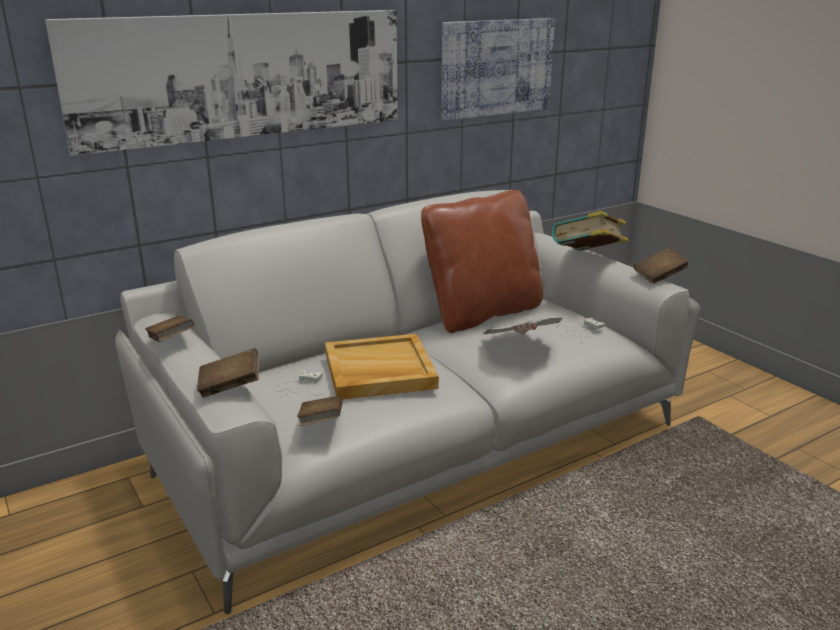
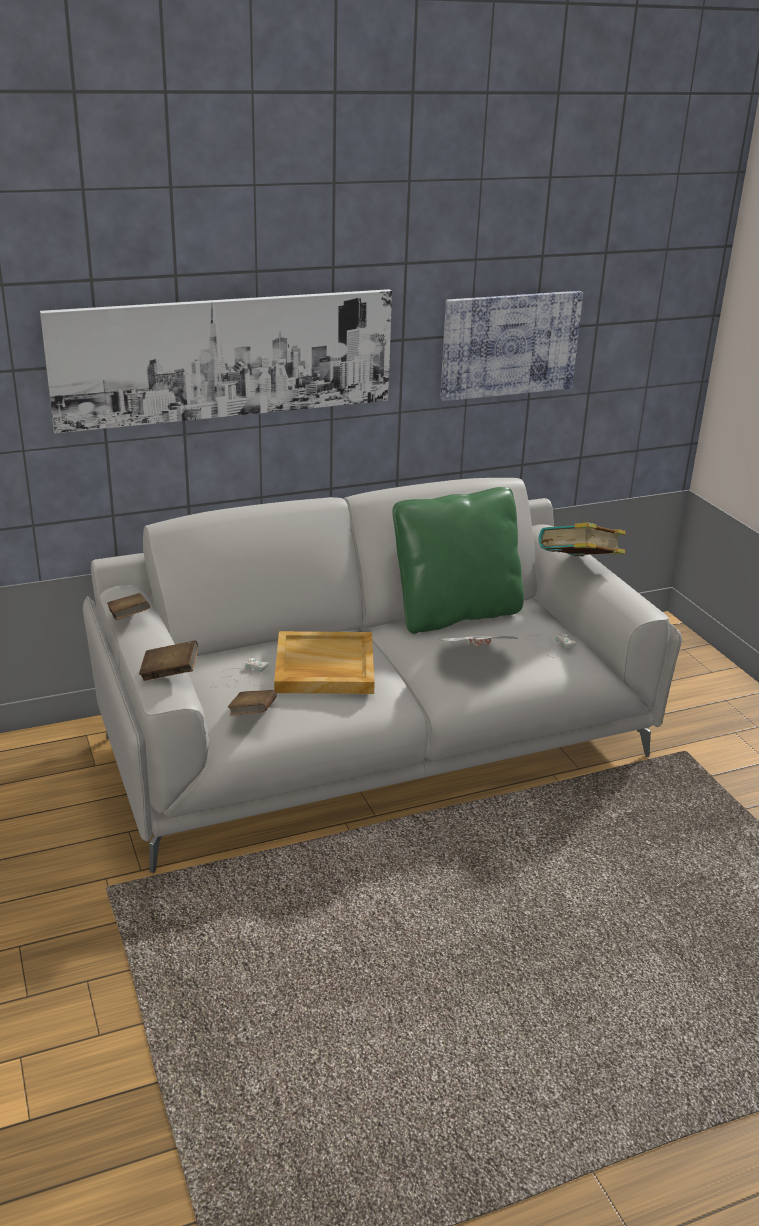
camera: 10 degrees right, 5 degrees up
(482, 313) = (456, 614): brown pillow -> green pillow
(659, 276) = (644, 599): brown book -> none

